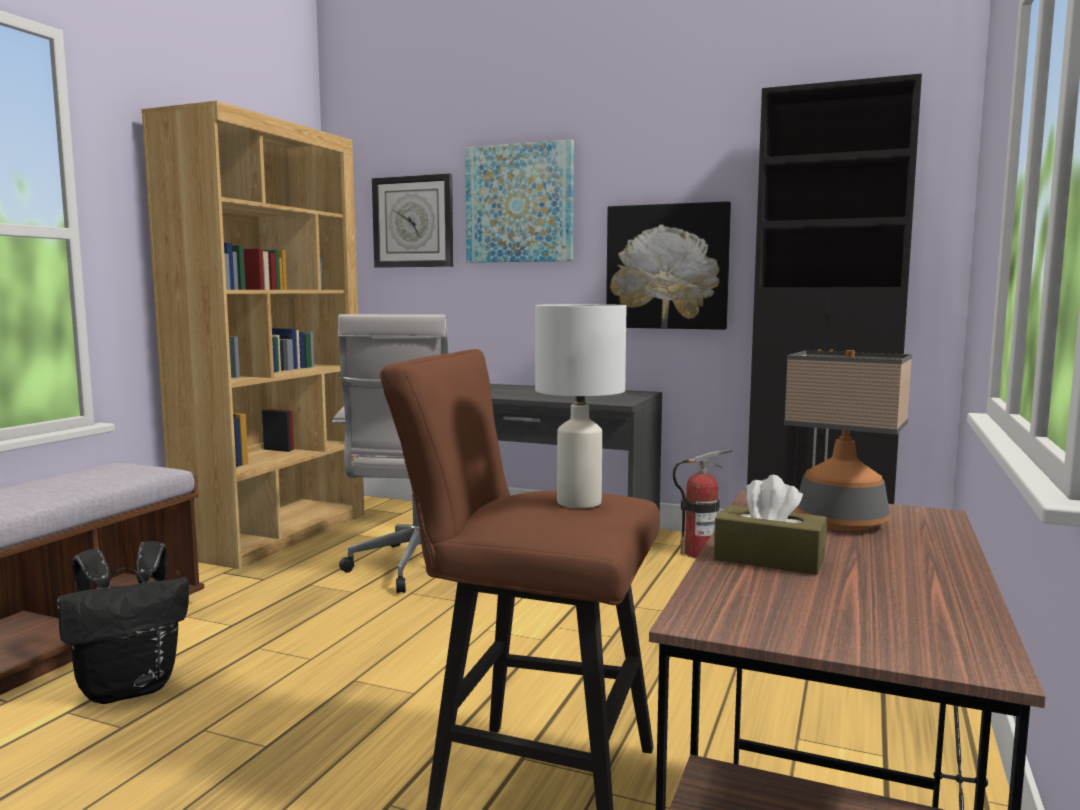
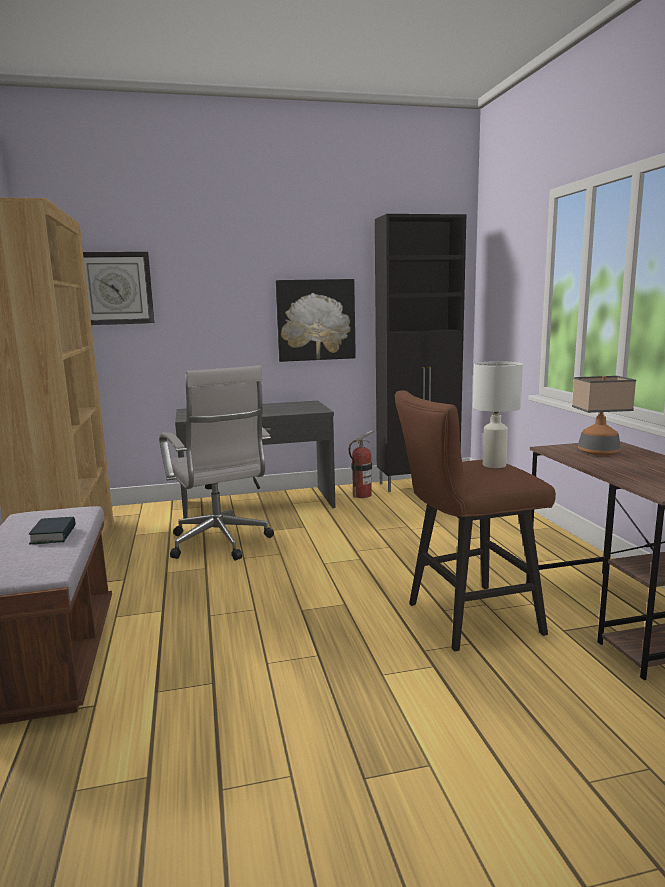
camera: 35 degrees left, 5 degrees up
(71, 487) = (53, 535): none -> book
(131, 688) = (171, 664): black backpack -> none
(519, 203) = (207, 276): picture -> none
(769, 559) = (621, 470): brown tissue box -> none

